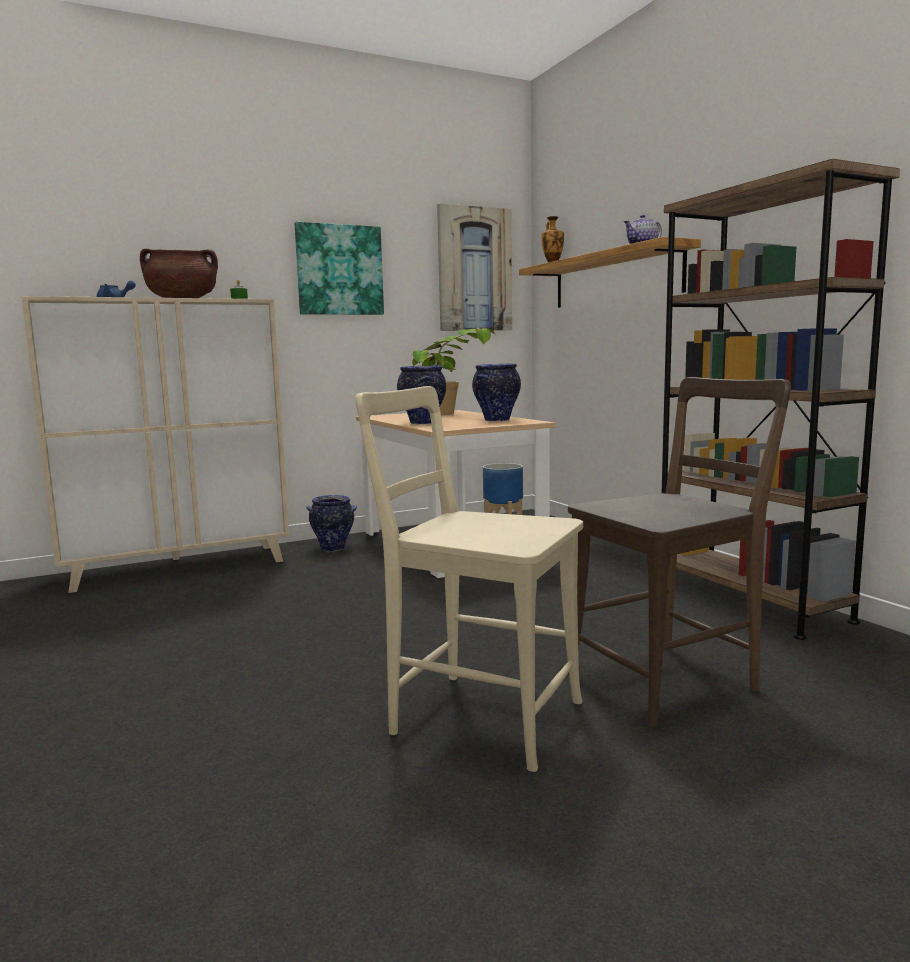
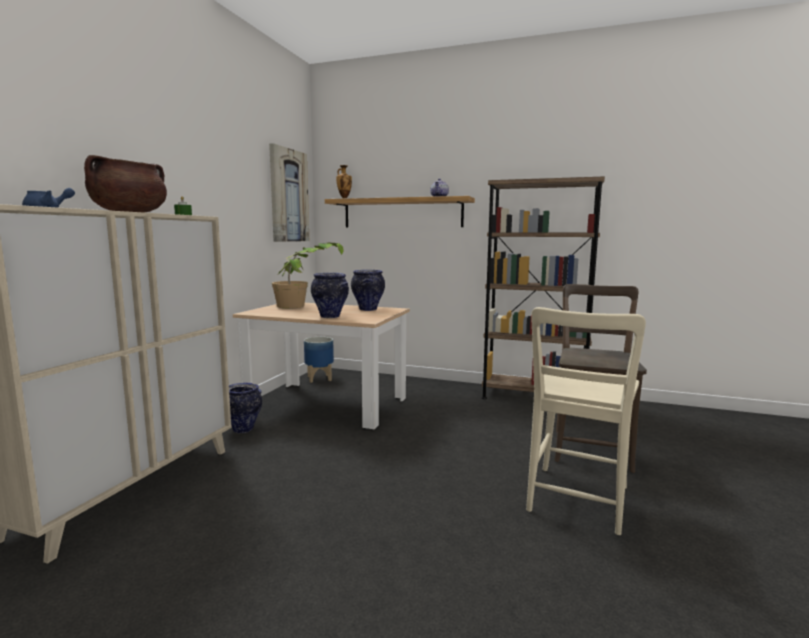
camera: 45 degrees left, 0 degrees up
(339, 270) = (215, 189): picture -> none
(477, 715) = (576, 502): beige chair -> beige chair turned 45 degrees counterclockwise

